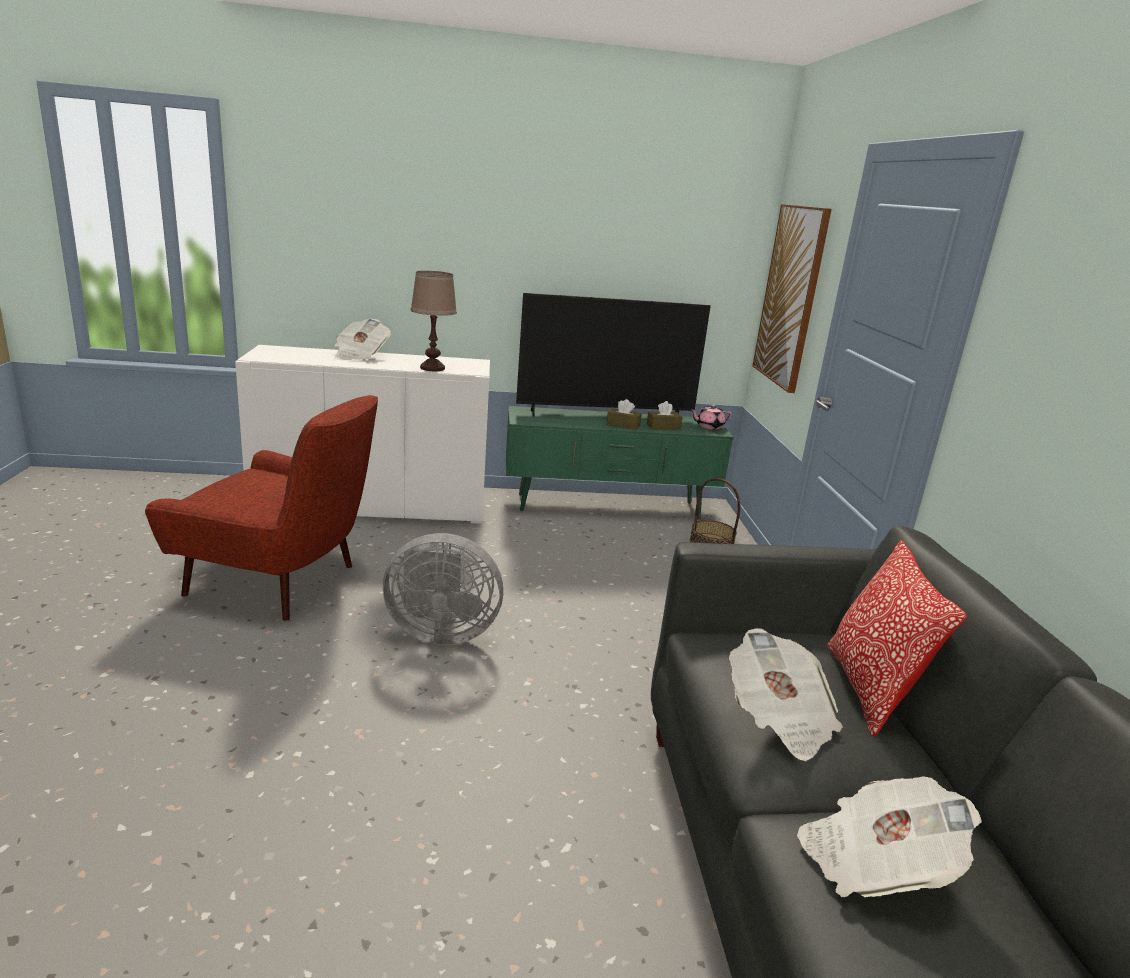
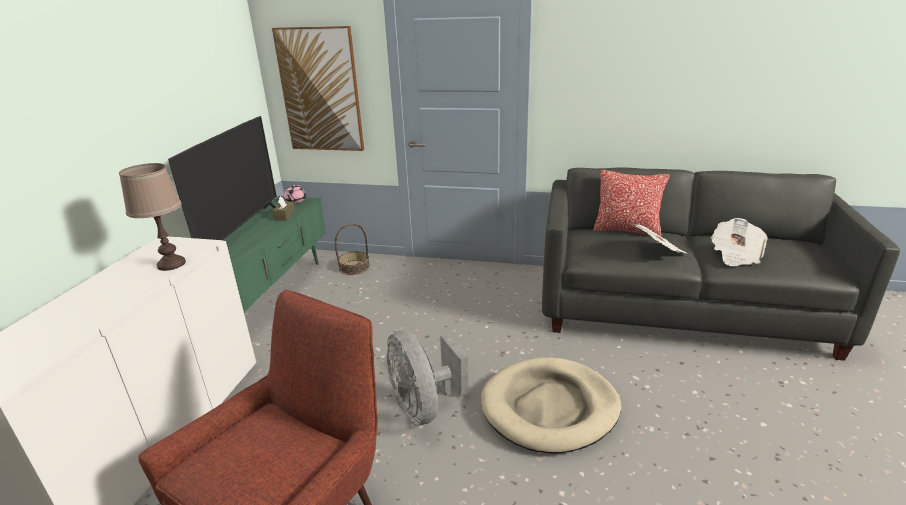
camera: 70 degrees left, 5 degrees up
(360, 355) = (71, 304): newspaper -> none
(440, 632) = (424, 406): grey fan -> grey fan turned 135 degrees clockwise
(459, 738) = (549, 407): none -> beige dog bed
(623, 425) = (269, 228): brown tissue box -> none

